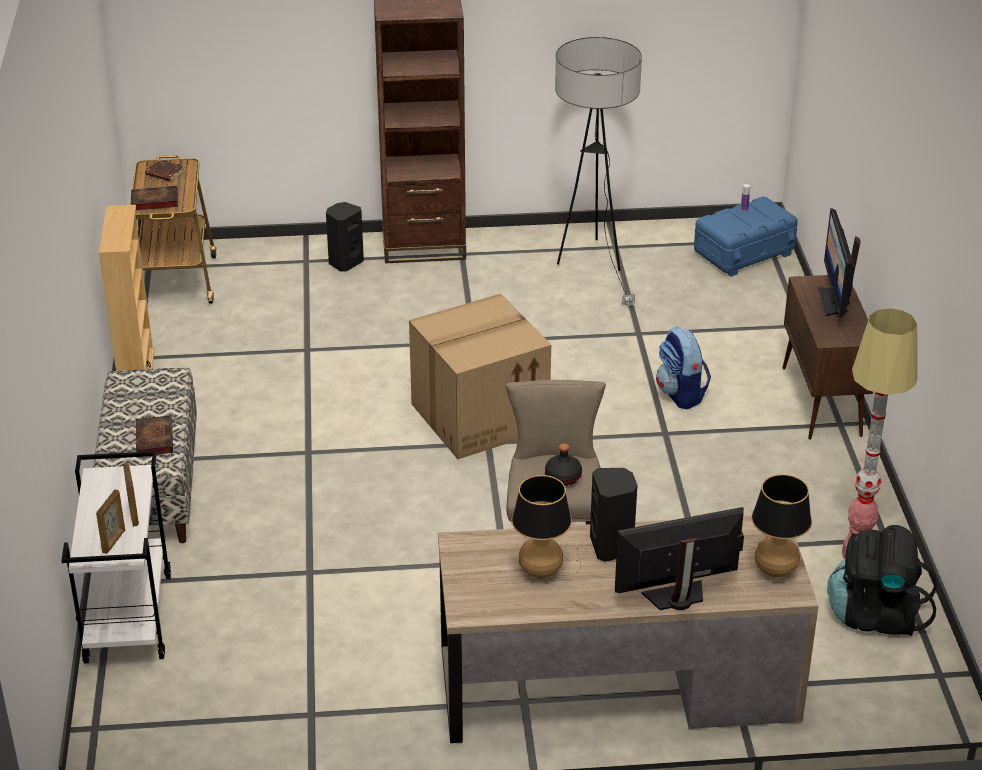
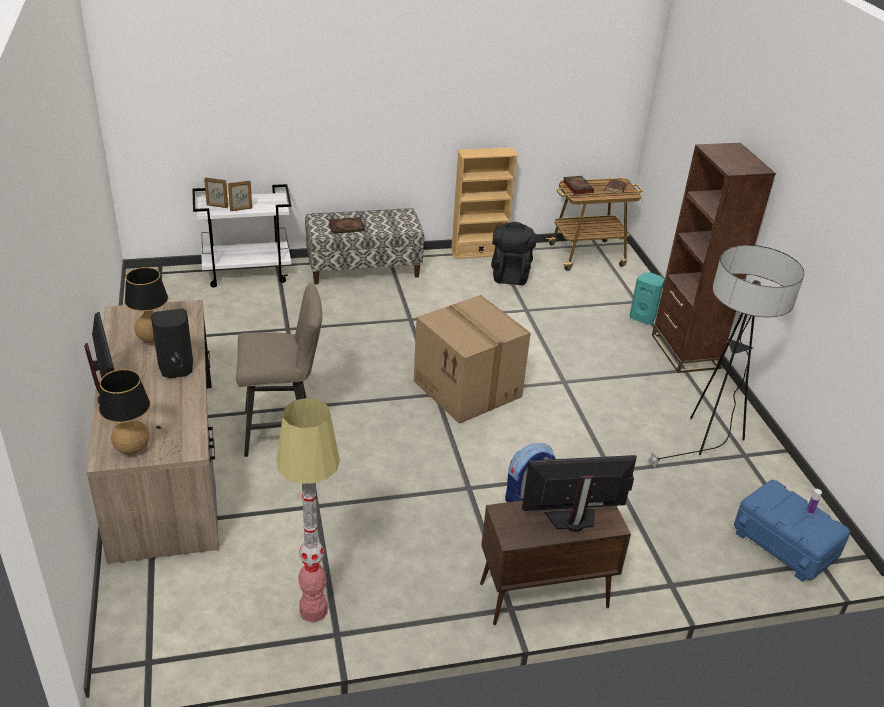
camera: 80 degrees right, 0 degrees up
(345, 262) = (643, 317): black speaker -> turquoise speaker
(562, 477) = (263, 349): black bottle -> none
(875, 615) = (231, 620): black backpack -> black backpack (510, 274)

